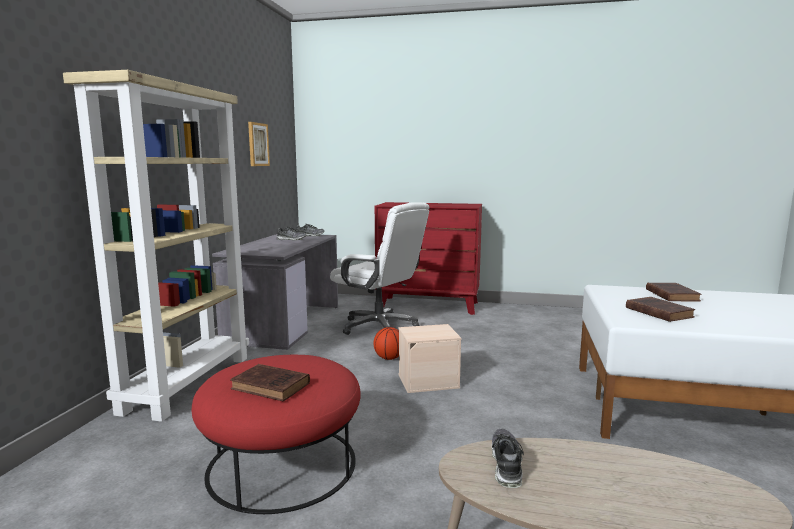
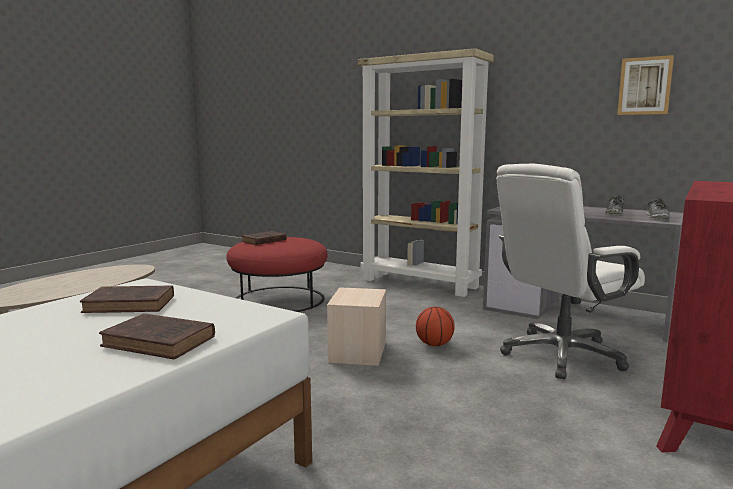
camera: 110 degrees right, 0 degrees up
(506, 464) = (123, 272): shoe -> none

